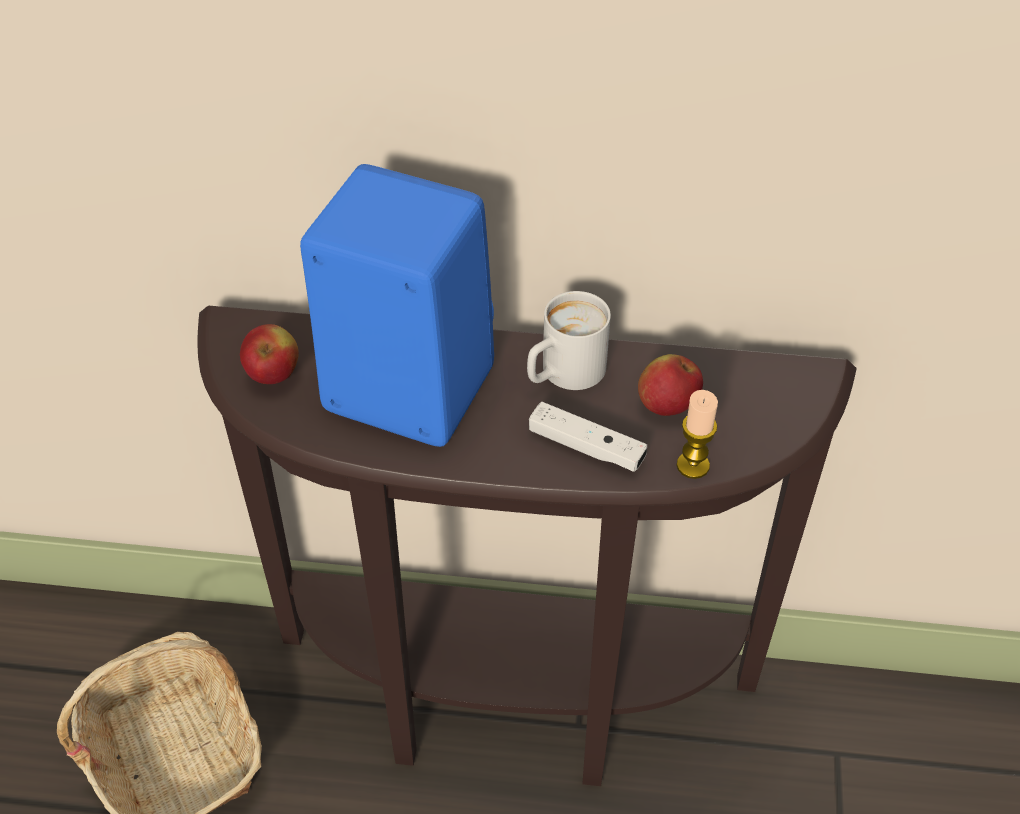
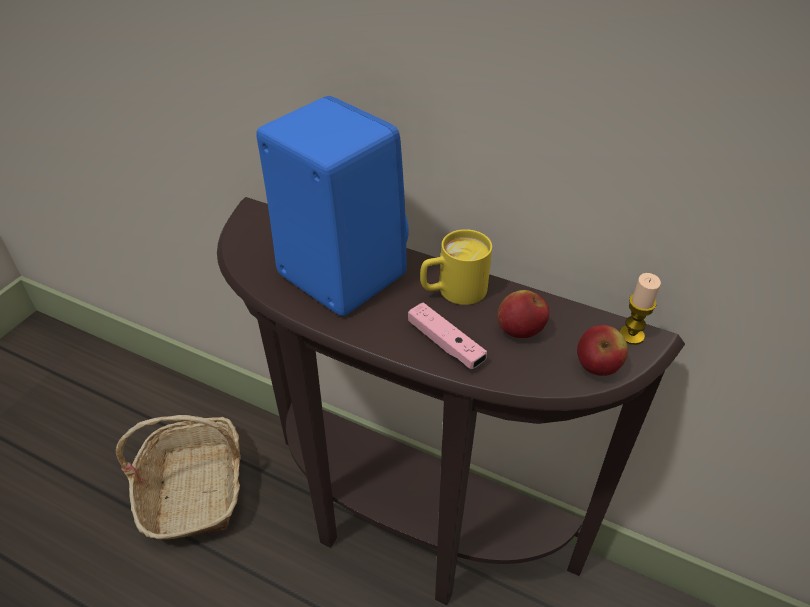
camera: 20 degrees right, 5 degrees down
(273, 375) = (259, 245): apple -> apple (597, 367)
(563, 374) = (452, 291): white mug -> yellow mug
(586, 447) = (445, 344): white game controller -> pink game controller
(693, 465) = (520, 378): candle -> candle (631, 335)

